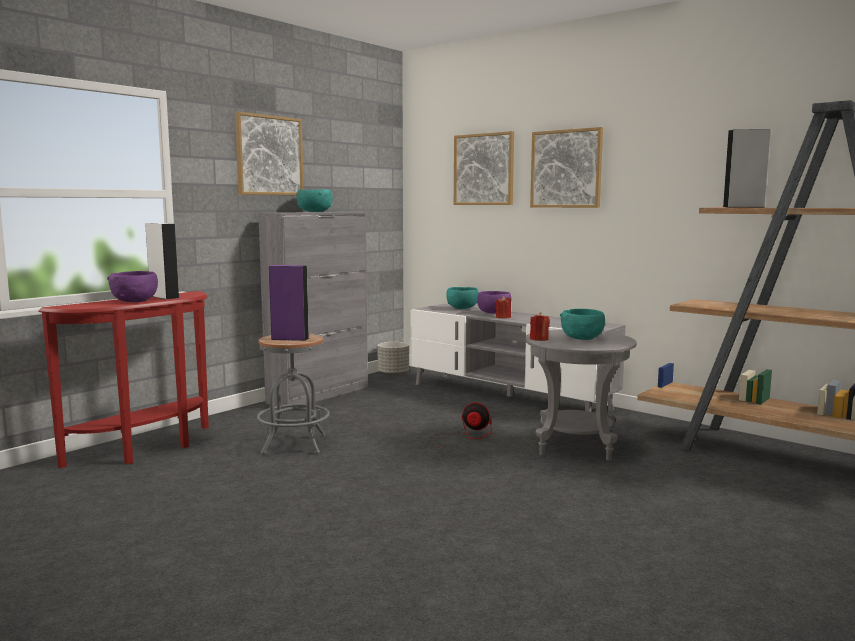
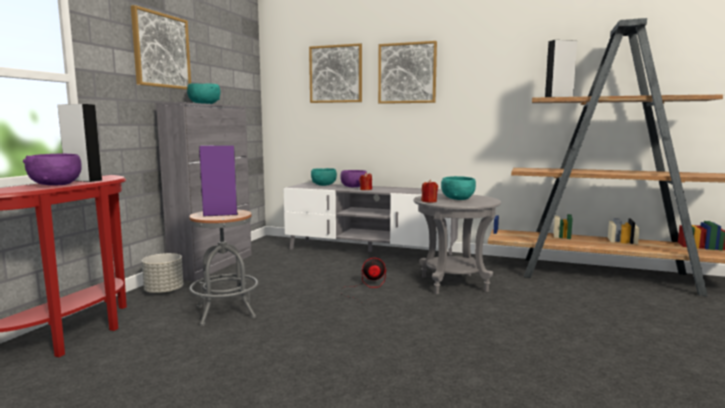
camera: 20 degrees left, 0 degrees up
(393, 374) = (264, 242): grey planter -> grey planter (164, 291)

